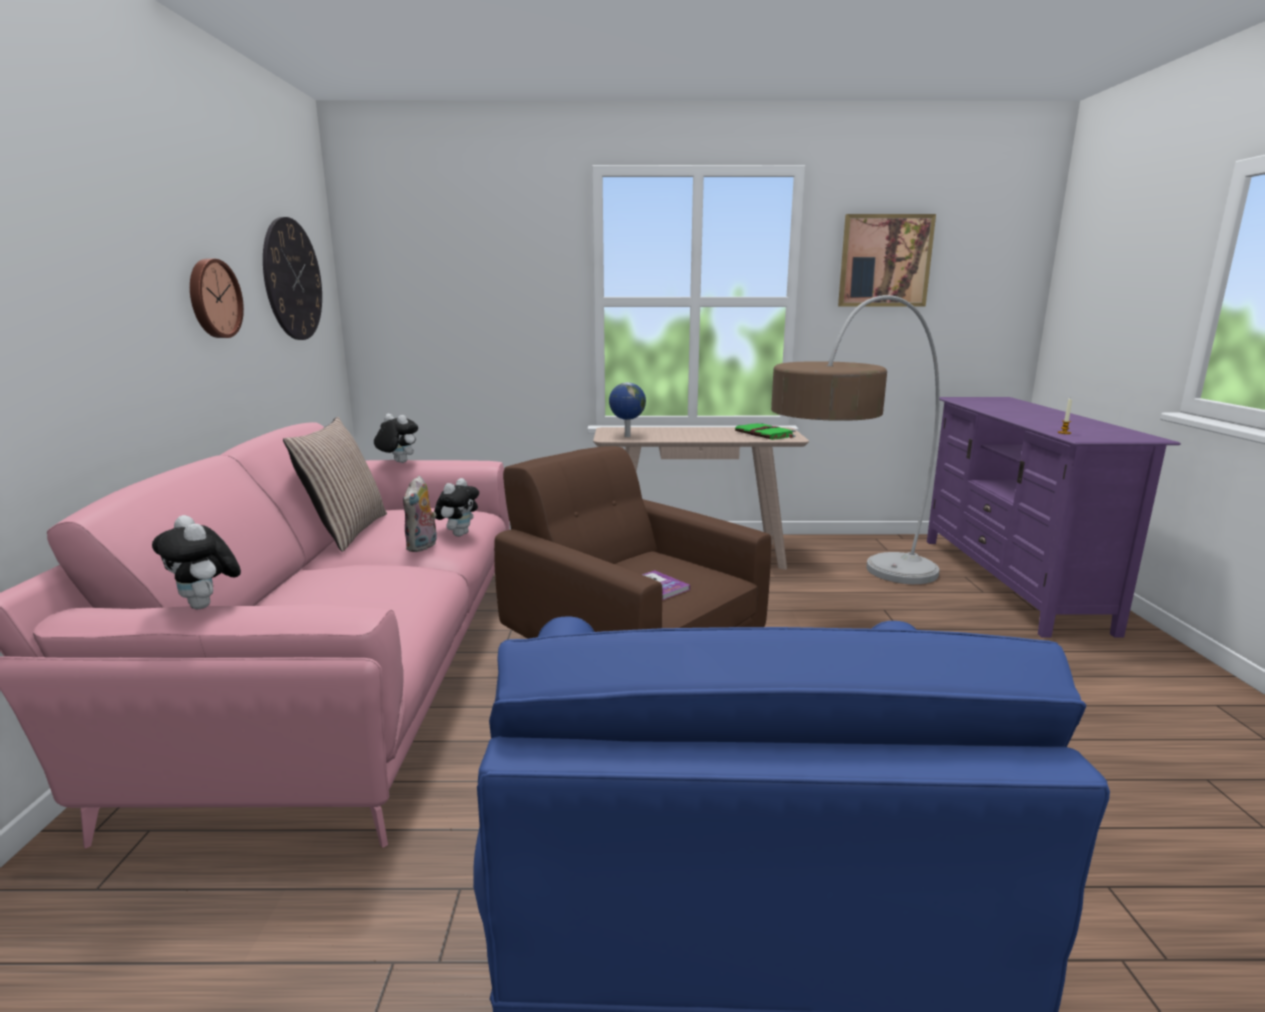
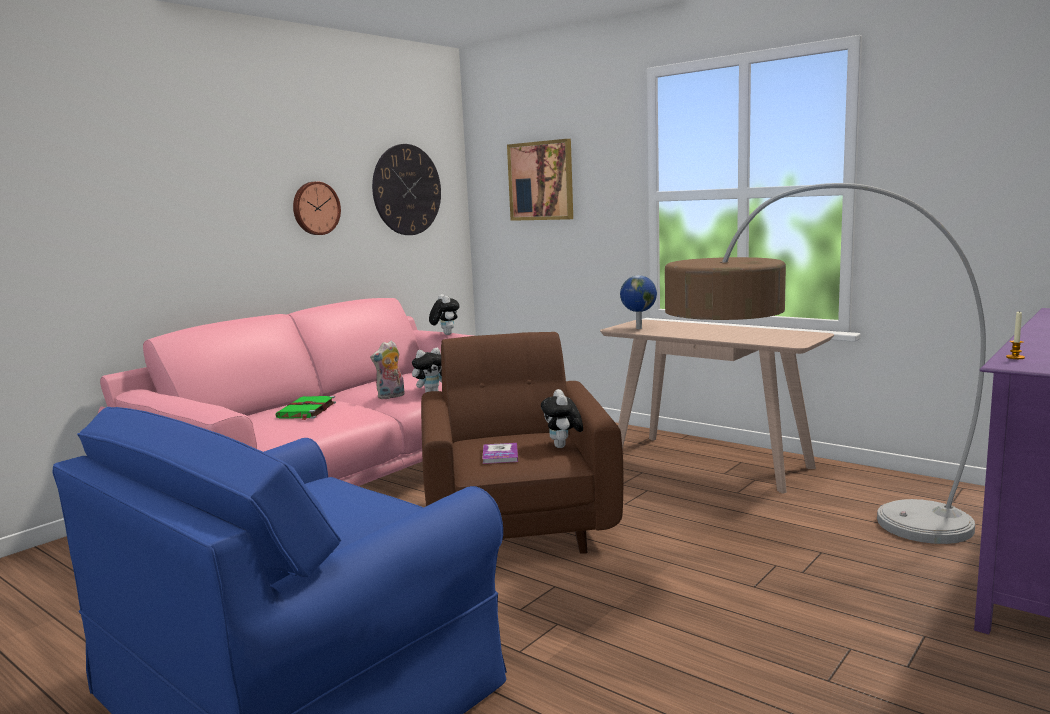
camera: 40 degrees right, 5 degrees down
(206, 605) = (179, 397): plush toy -> plush toy (563, 447)
(346, 531) = (372, 380): pillow -> none
(765, 434) = (778, 337): green book -> green book (306, 410)
(884, 261) = (969, 134): picture -> picture (541, 181)

